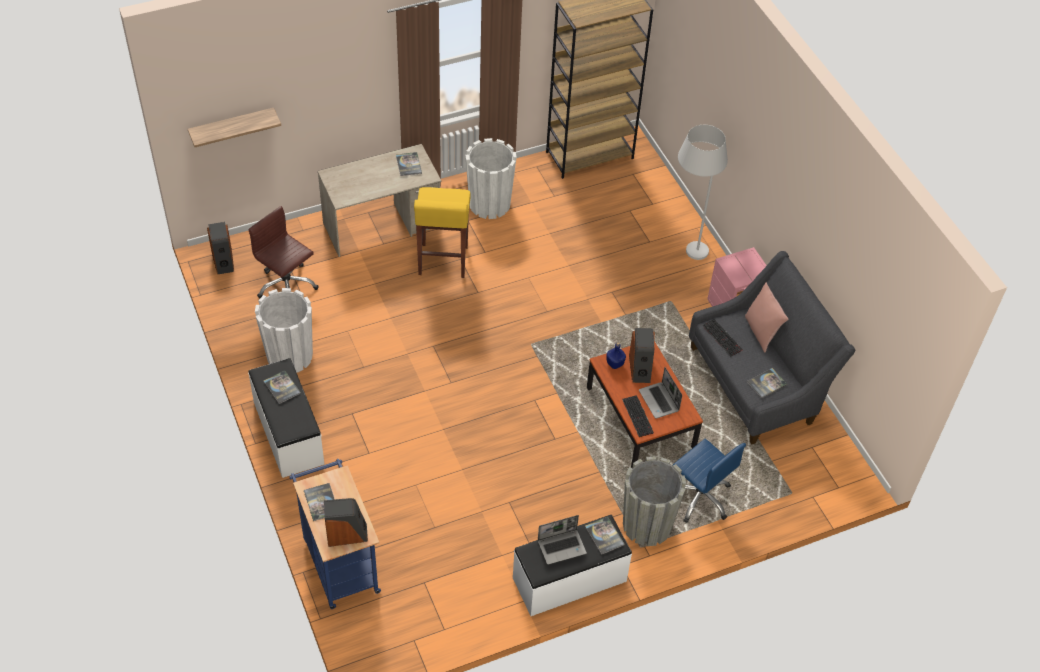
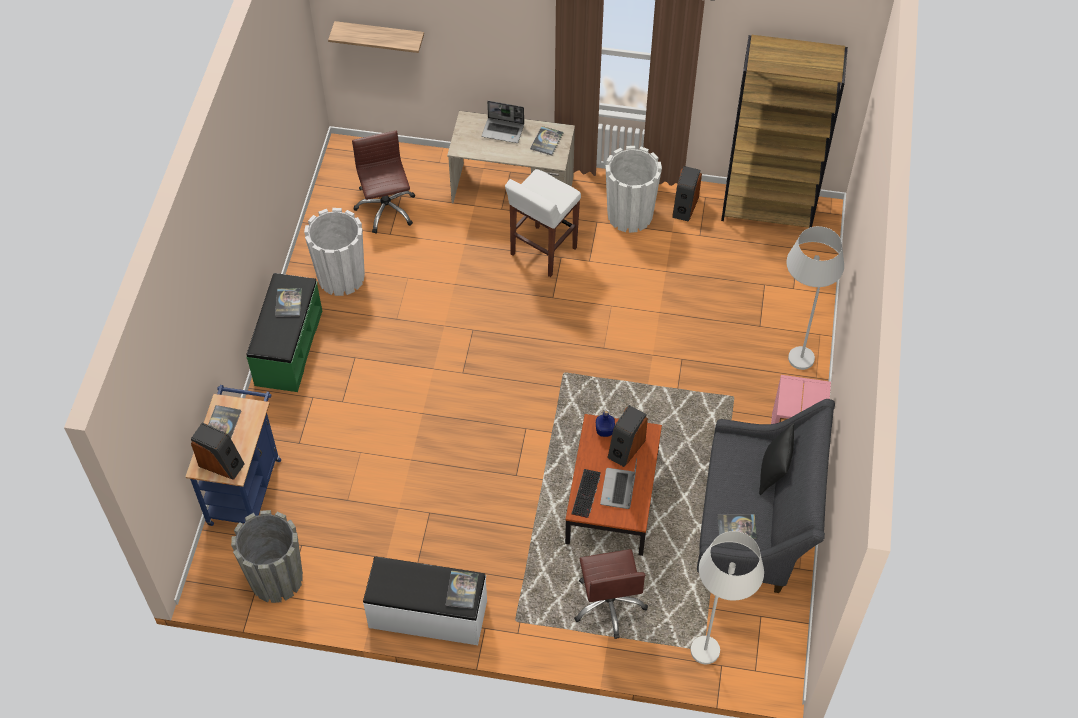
camera: 35 degrees right, 5 degrees up
(223, 261) = (349, 160): speaker -> speaker (684, 207)
(287, 433) = (288, 347): white bench -> green bench
(443, 261) = (542, 252): yellow stool -> white stool
(562, 547) = (416, 578): laptop -> laptop (503, 131)
(647, 525) = (538, 603): grey planter -> grey planter (276, 578)
(699, 497) = (609, 604): blue office chair -> brown office chair
(723, 338) = (729, 459): keyboard -> none
(761, 332) = (773, 473): pink pillow -> black pillow
(794, 480) = (715, 639): none -> white floor lamp

